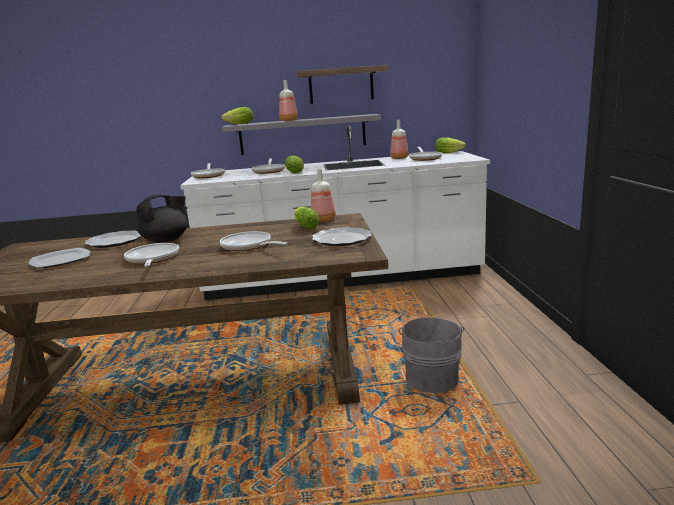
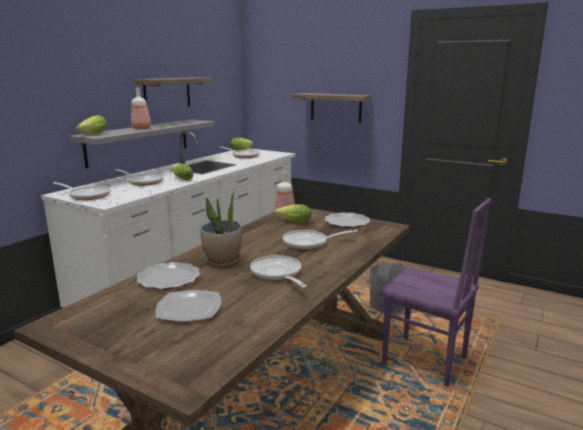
camera: 55 degrees left, 0 degrees up
(152, 259) = (277, 274): frying pan -> frying pan turned 45 degrees clockwise
(166, 240) = (223, 261): black teapot -> potted plant
(329, 450) = (424, 361): none -> purple chair
(398, 158) = (220, 157): bottle -> none
(531, 93) = (336, 107): none -> shelf

